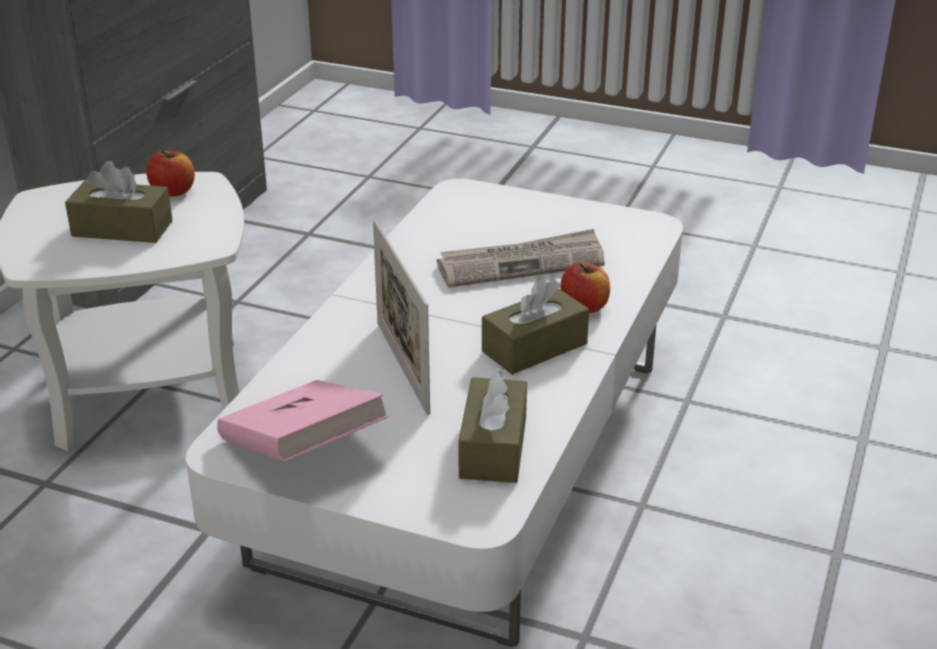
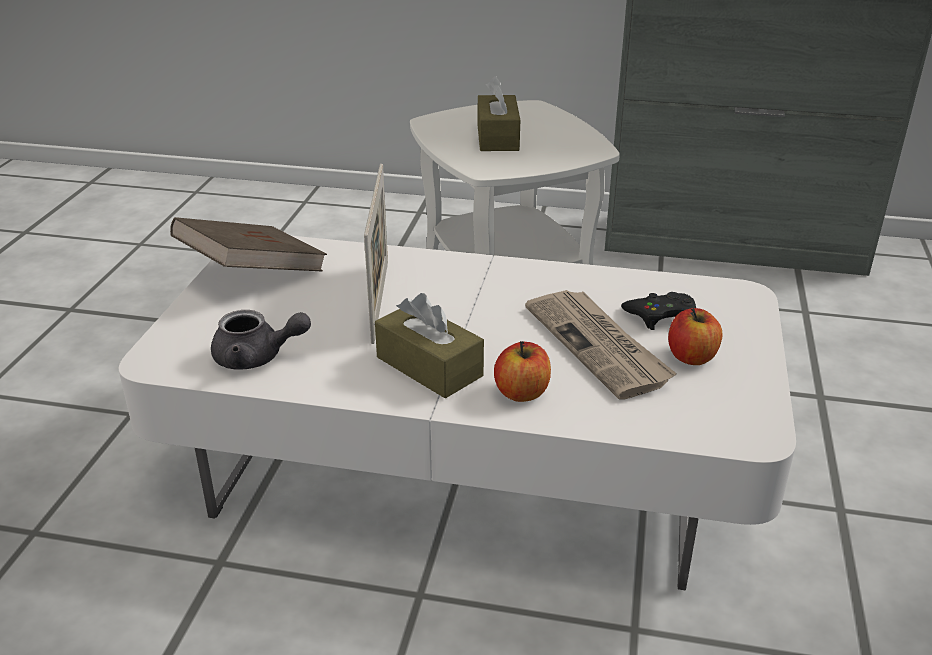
camera: 80 degrees right, 0 degrees up
(173, 191) = (570, 143): apple -> apple (691, 357)
(302, 451) = (253, 273): pink book -> brown book
(402, 367) = (380, 300): picture frame -> picture frame turned 120 degrees clockwise
(483, 229) = (661, 316): none -> black game controller
(493, 447) = (257, 358): brown tissue box -> grey teapot

